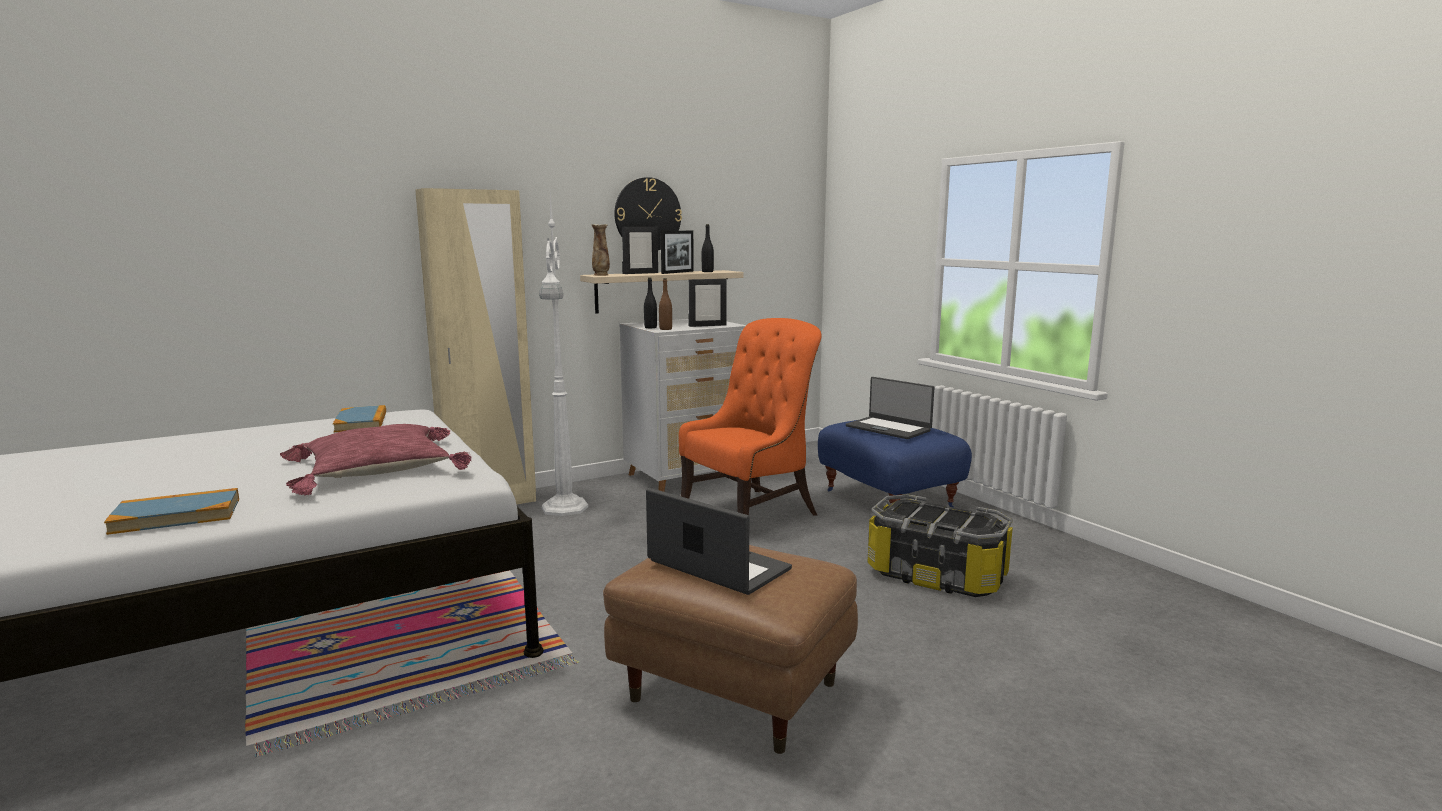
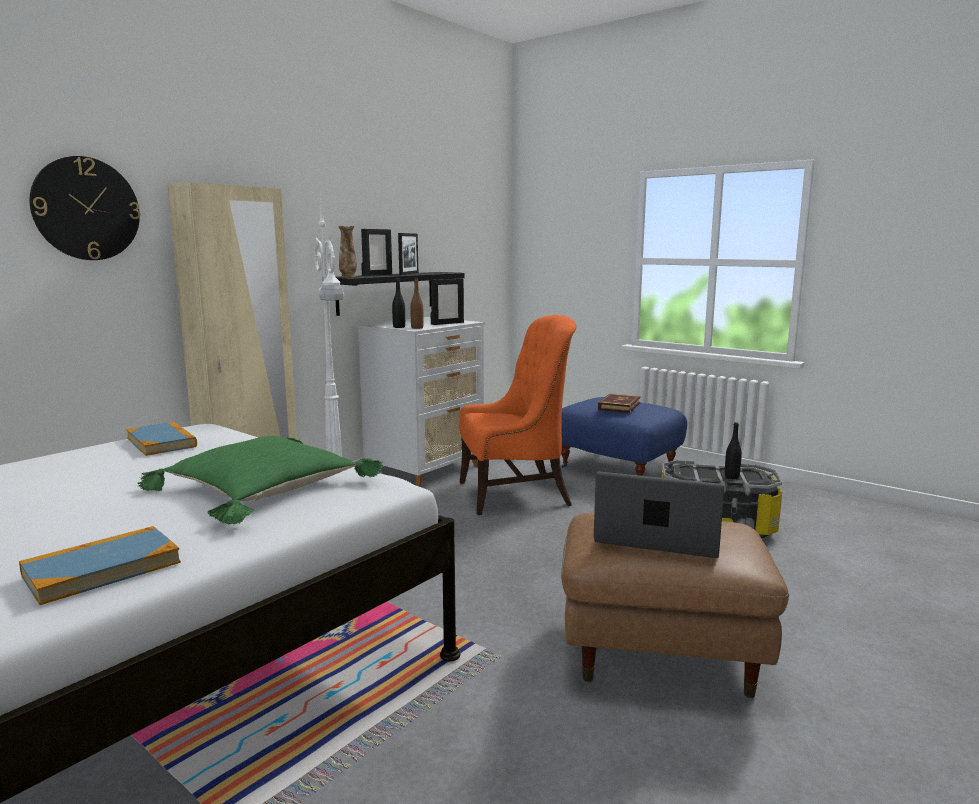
camera: 20 degrees left, 0 degrees up
(378, 466) = (263, 484): red pillow -> green pillow
(647, 215) = (378, 217): wall clock -> wall clock (86, 209)
(656, 291) = (386, 292): beige shelf -> black shelf
(707, 271) = (433, 273): black bottle -> black bottle (731, 476)
(750, 512) = (515, 493): orange armchair -> orange armchair turned 45 degrees clockwise
(888, 428) = (619, 406): laptop -> book

